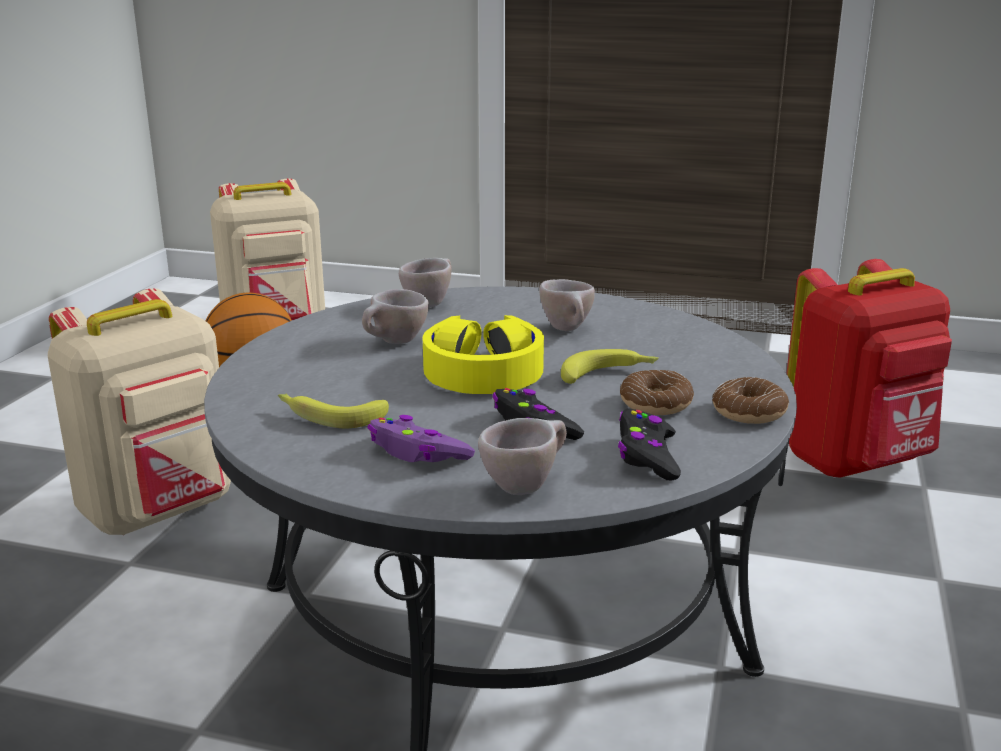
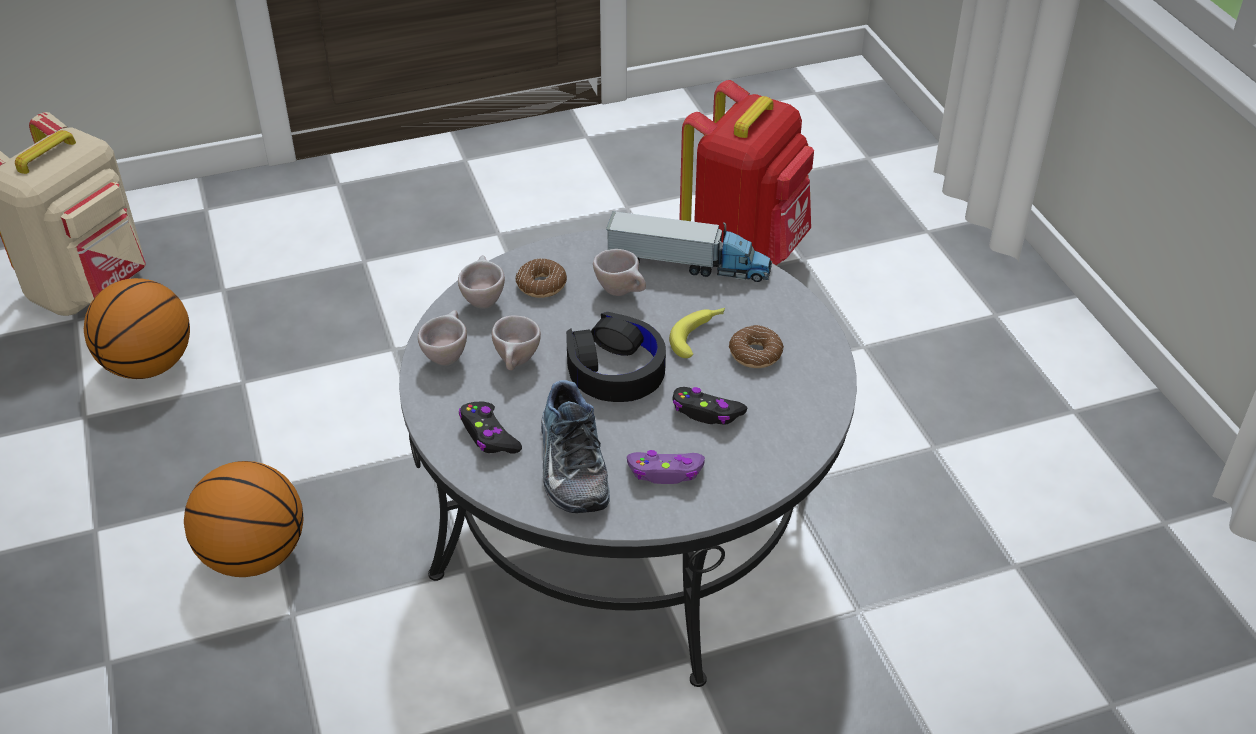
camera: 35 degrees left, 20 degrees up
(160, 512) = (254, 555): beige backpack -> basketball
(329, 416) = (569, 465): banana -> shoe
(483, 372) = (615, 369): yellow headphones -> black headphones
(526, 485) = (756, 468): beige cup -> beige cup (447, 355)
(647, 456) = (796, 408): black game controller -> black game controller (488, 435)
(667, 332) = (689, 265): none -> toy truck
(749, 412) = (814, 337): donut -> donut (541, 285)

